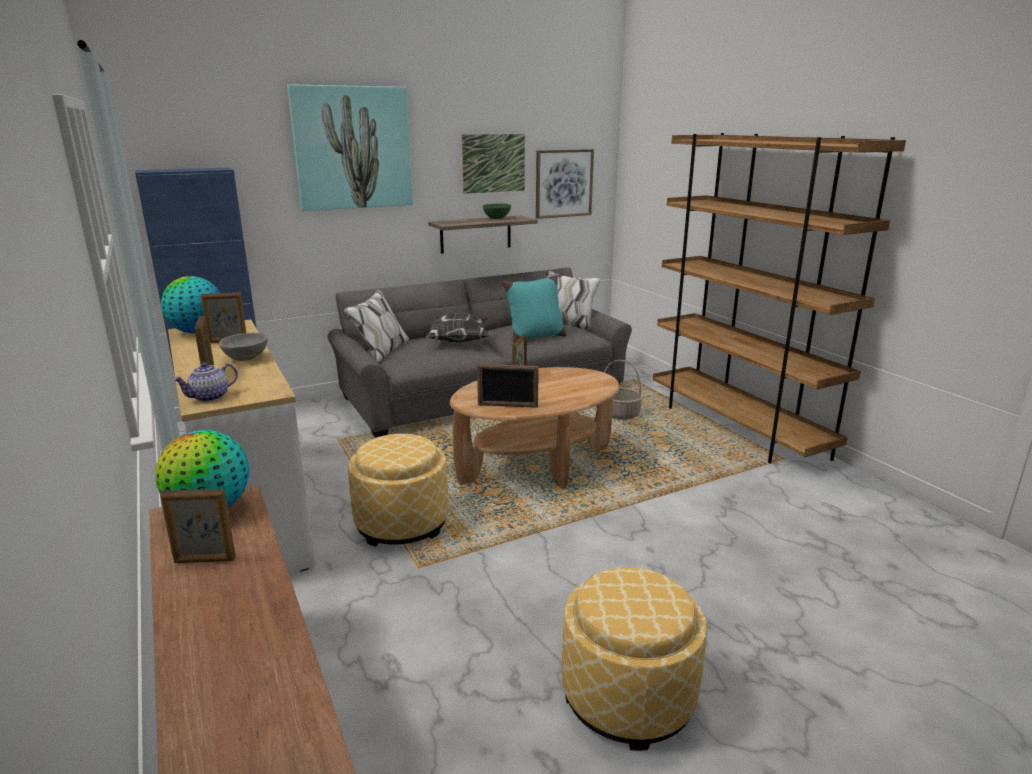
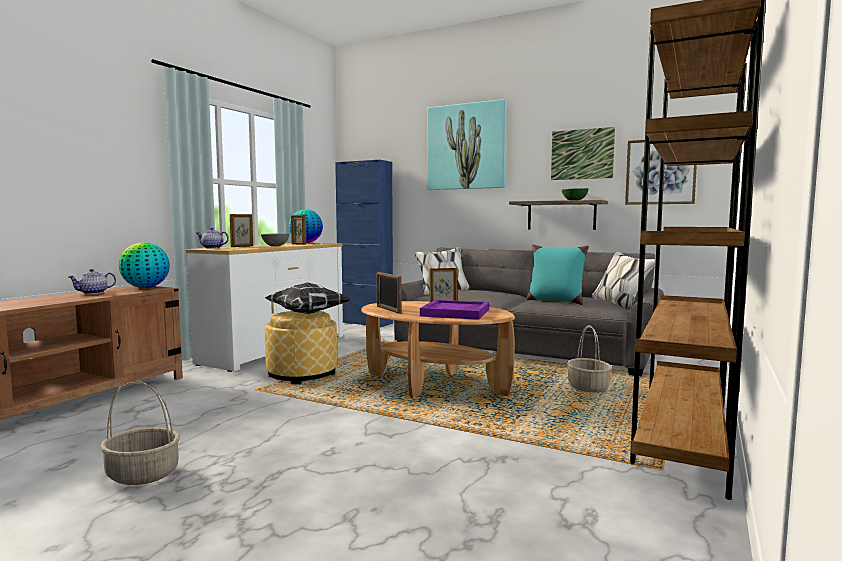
camera: 55 degrees right, 15 degrees down
(205, 560) = (93, 293): picture frame -> teapot
(457, 341) = (493, 293): pillow -> pillow (308, 313)
(567, 387) = (456, 313): none -> purple tray
(628, 696) = (142, 474): ottoman -> basket

